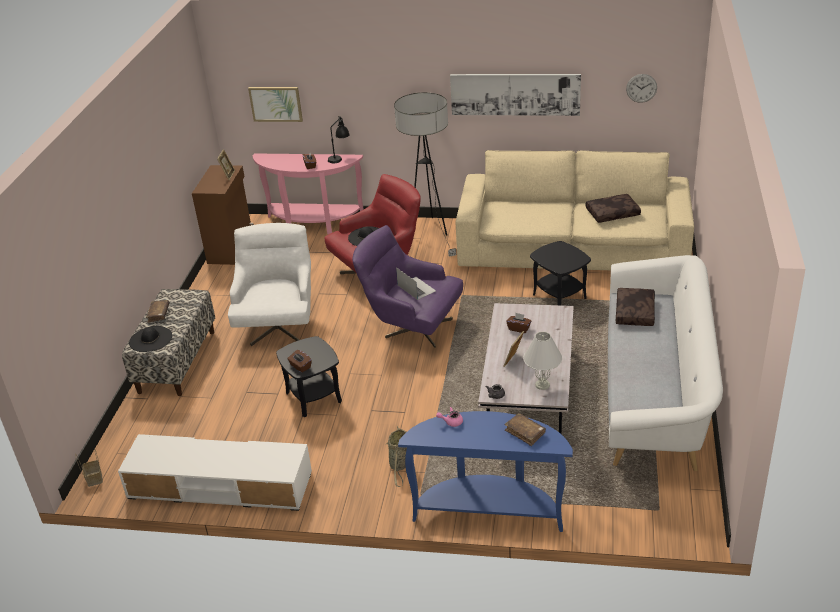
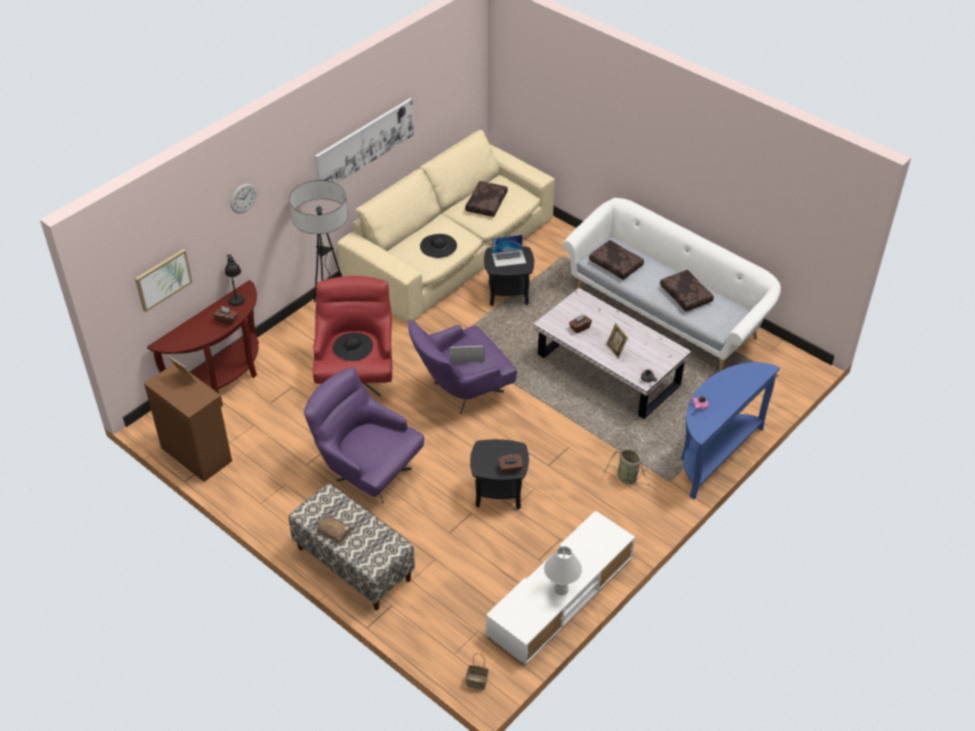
camera: 60 degrees left, 10 degrees up
(150, 339) = (371, 551): black hat -> black hat (438, 246)
(278, 323) = (366, 471): white armchair -> purple armchair
(313, 224) = (223, 379): pink console table -> brown console table
(525, 432) = (740, 377): brown book -> none
(543, 385) = (657, 350): white table lamp -> white table lamp (561, 588)
(562, 255) = (509, 258): none -> laptop
(641, 88) = (450, 86): wall clock -> wall clock (243, 198)
(648, 371) = (686, 295): none -> brown pillow

